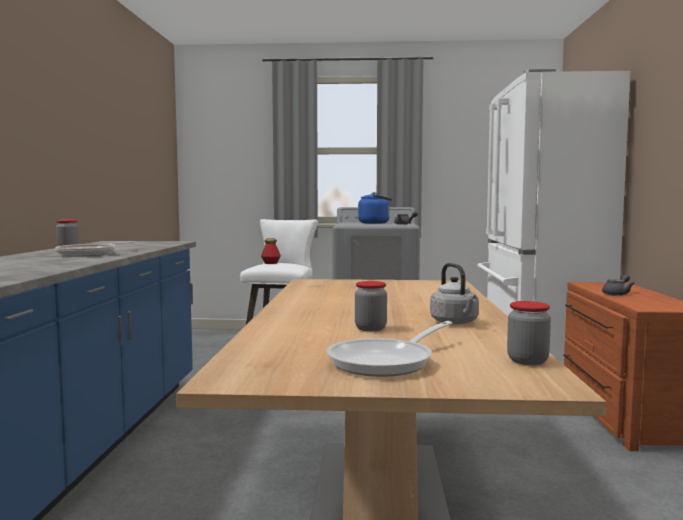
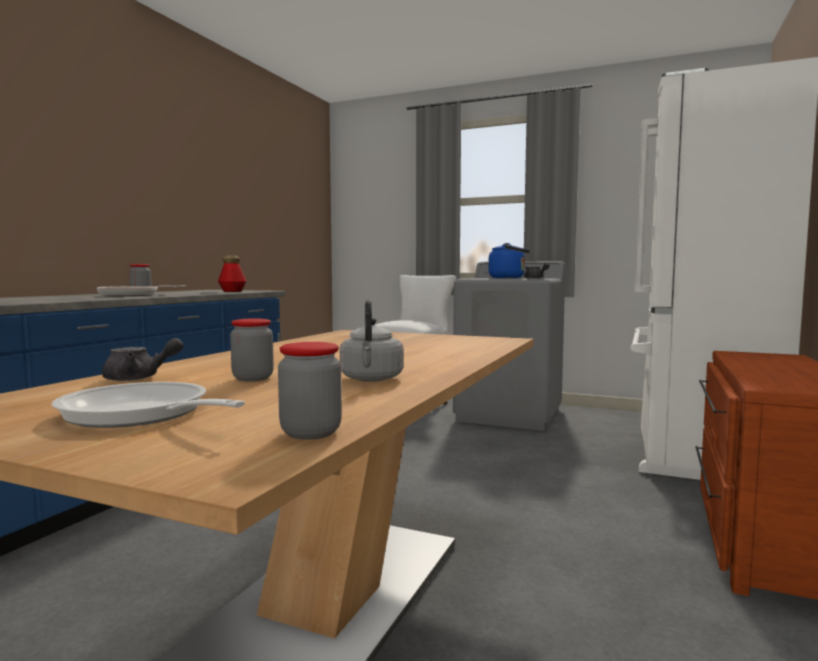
camera: 20 degrees right, 0 degrees up
(271, 263) = (399, 320): bottle -> bottle (232, 291)
(387, 361) = (141, 415): frying pan -> frying pan turned 60 degrees clockwise
(617, 294) = (758, 367): grey teapot -> grey teapot (139, 378)

